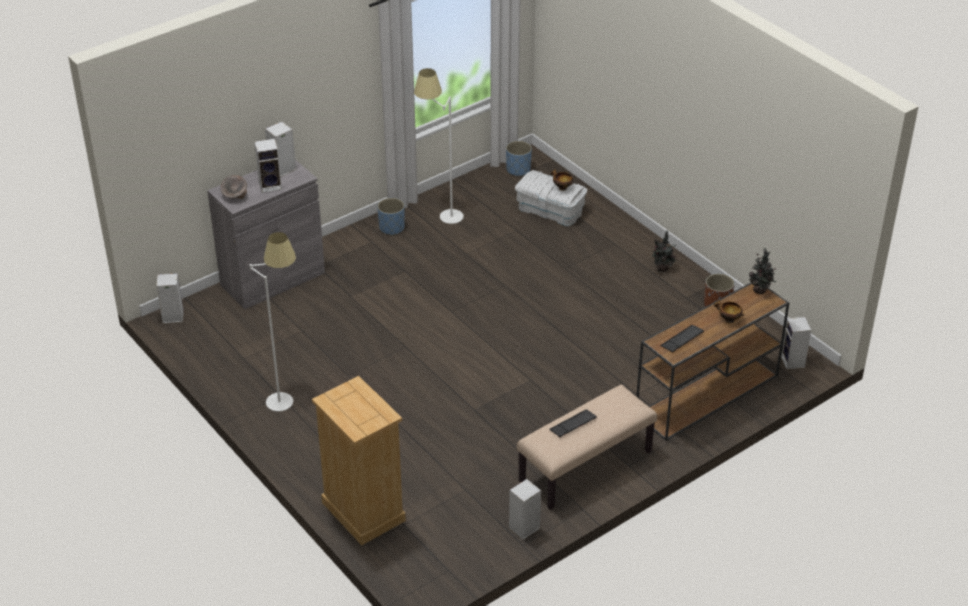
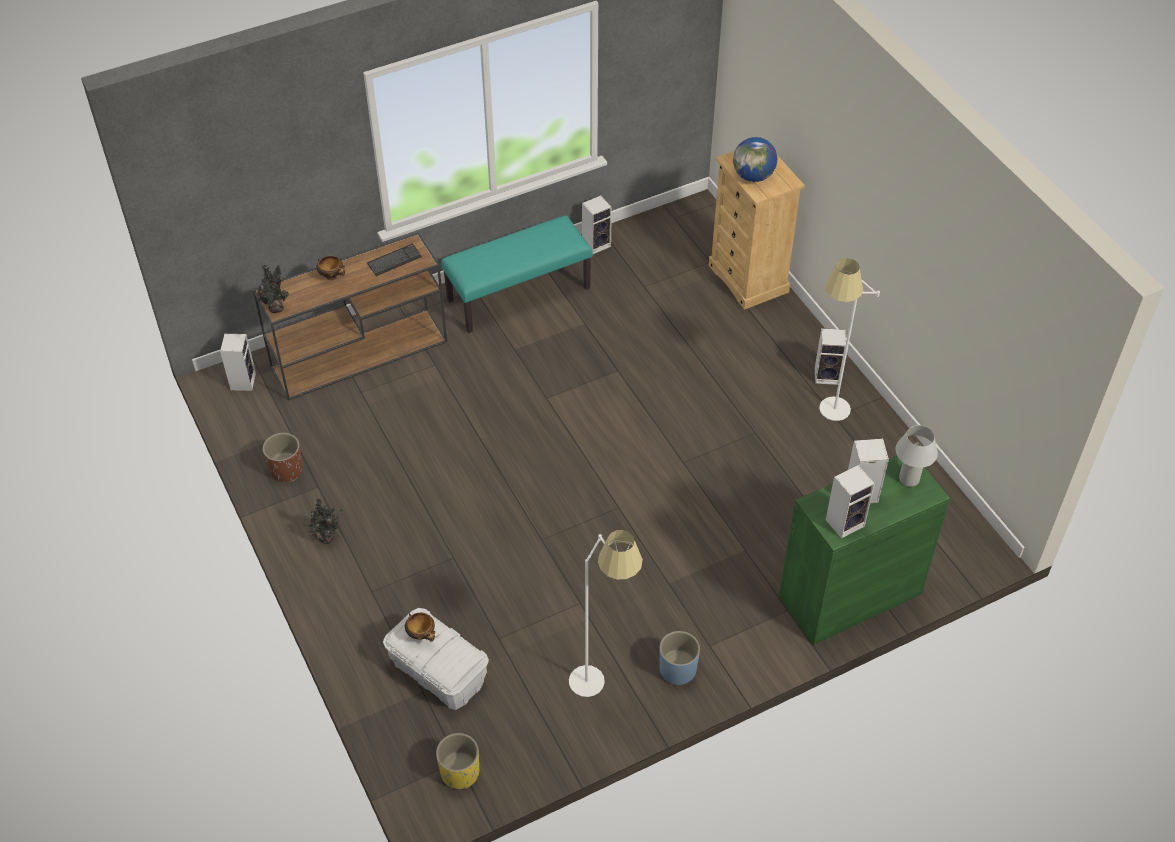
camera: 170 degrees left, 10 degrees up
(172, 317) = (978, 549): speaker -> speaker (827, 375)
(235, 197) = (909, 479): grey bowl -> white table lamp
(272, 279) = (850, 595): grey cabinet -> green cabinet
(362, 401) = (753, 176): none -> globe
(518, 170) = (459, 772): blue planter -> yellow planter
(573, 424) = (532, 249): keyboard -> none
(585, 467) = (519, 293): beige bench -> turquoise bench

